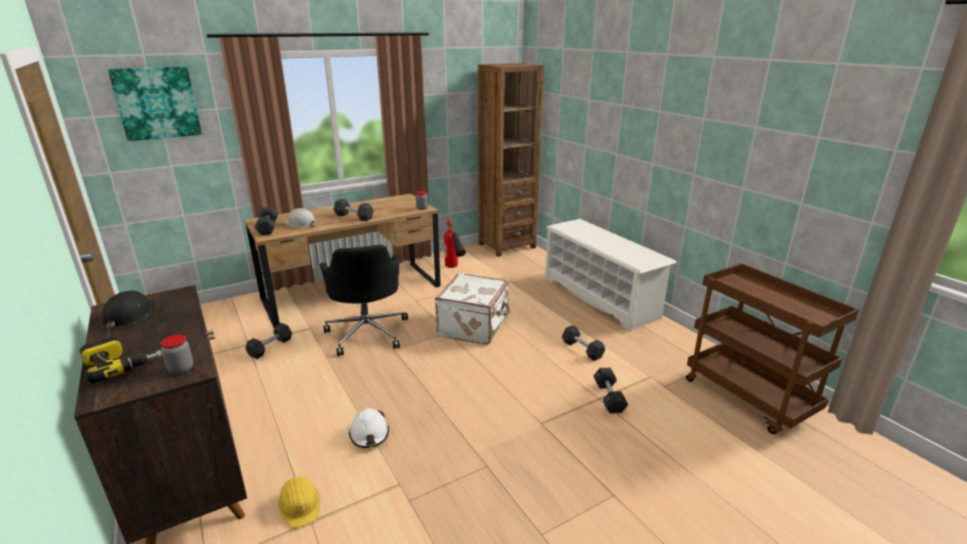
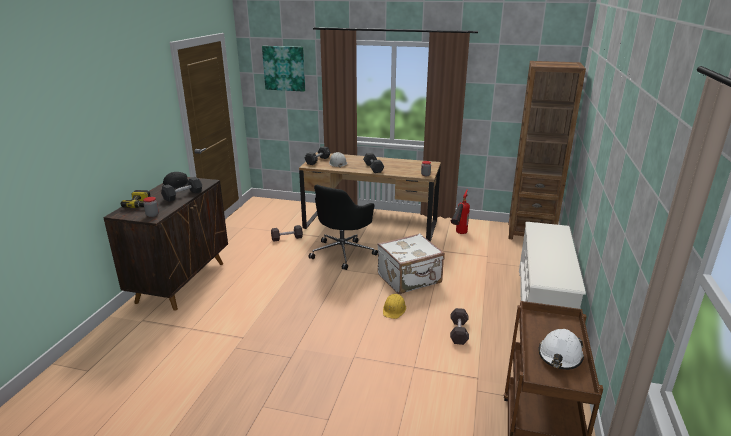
camera: 45 degrees right, 0 degrees up
(300, 505) = (197, 319): yellow hard hat -> yellow hard hat (394, 309)
(369, 434) = (265, 306): white hard hat -> white hard hat (560, 356)
(609, 397) = (422, 370): black dumbbell -> black dumbbell (183, 195)

